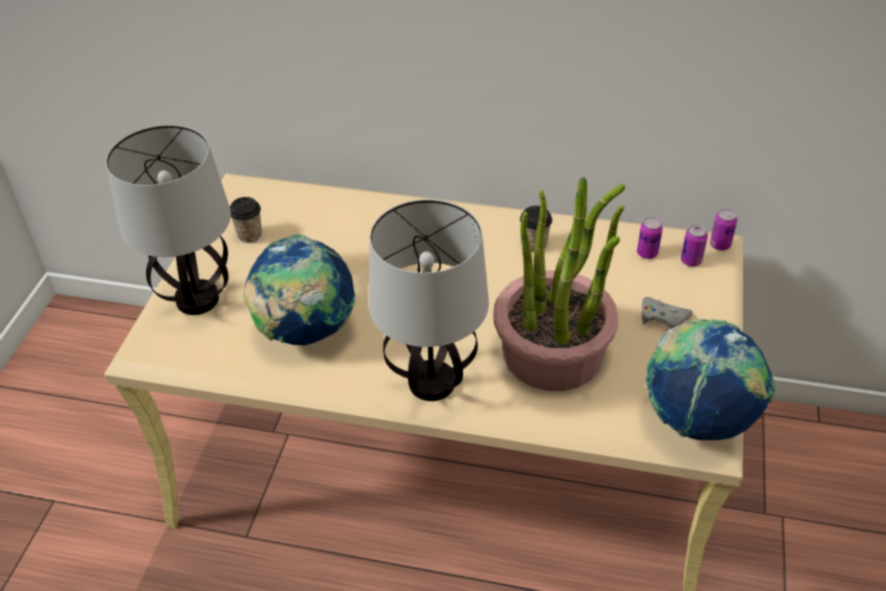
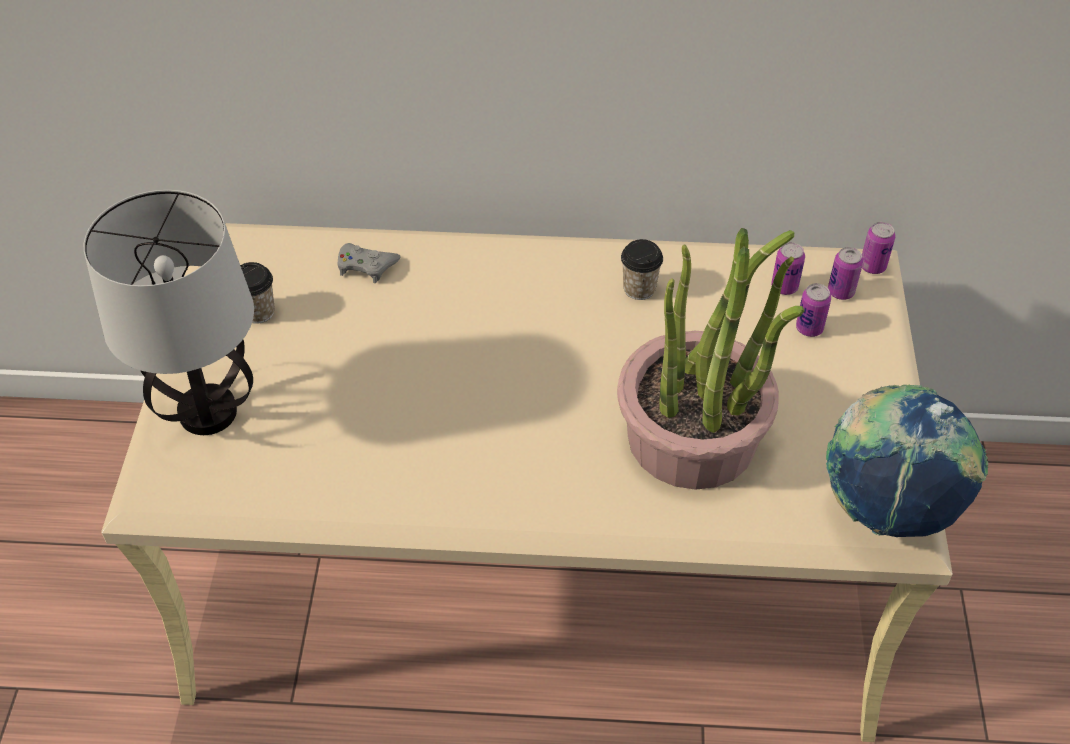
camera: 10 degrees left, 5 degrees up
(305, 332) = (364, 443): globe -> none
(433, 382) = (547, 495): table lamp -> none
(660, 284) = (809, 328): none -> can
(663, 318) = (820, 374): grey game controller -> grey game controller (366, 266)

